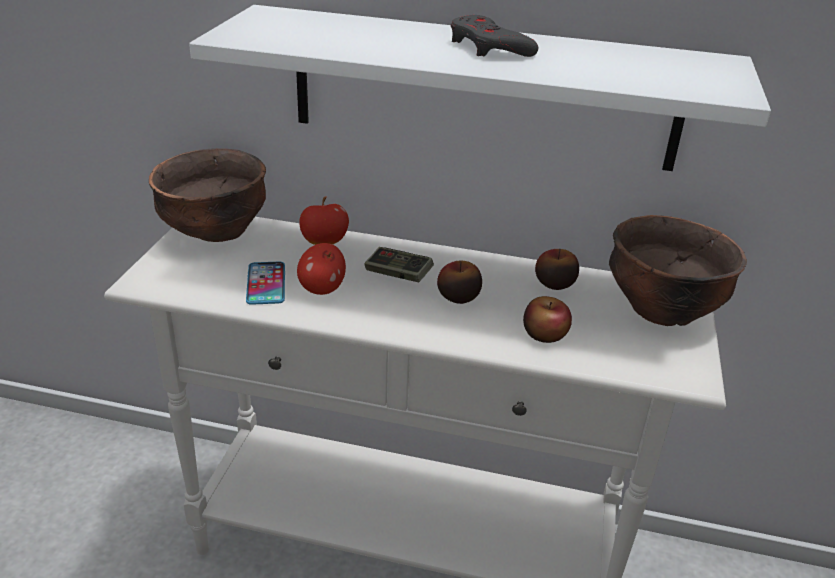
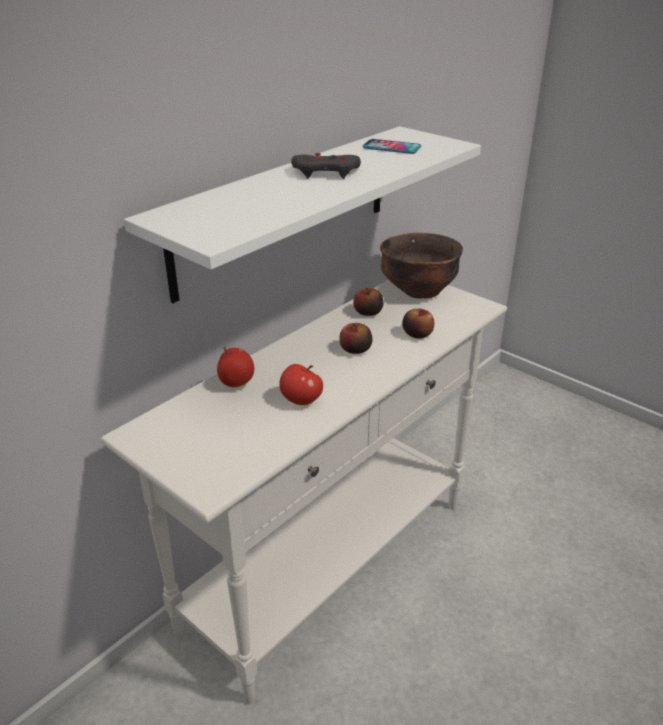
camera: 60 degrees left, 0 degrees up
(216, 232) = (164, 432): brown bowl -> none
(266, 284) = (272, 424): phone -> phone (391, 147)
(398, 274) = (309, 364): game controller -> none

